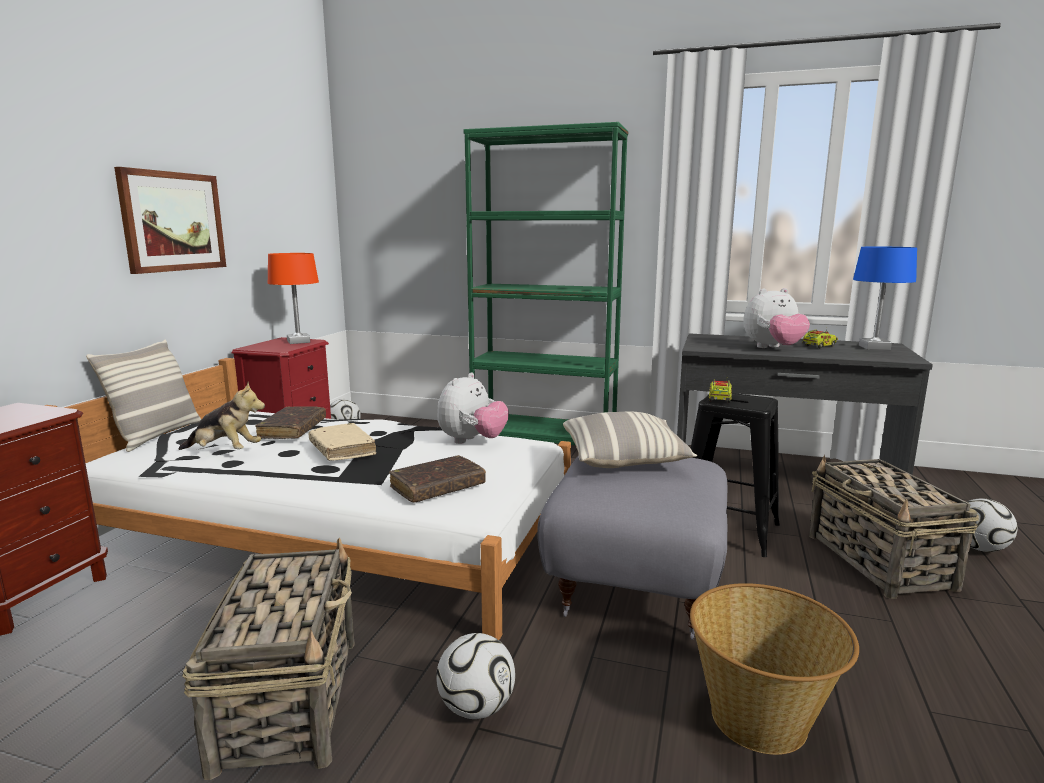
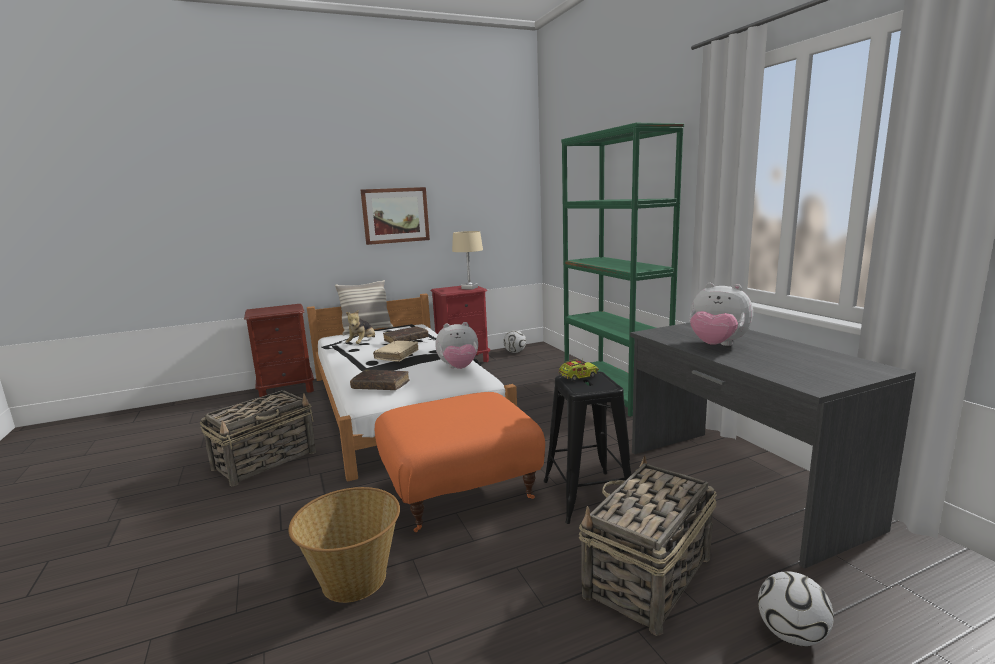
camera: 50 degrees right, 0 degrees up
(224, 452) = (362, 344): plush toy -> plush toy turned 45 degrees clockwise
(298, 341) = (469, 288): orange table lamp -> beige table lamp
(476, 708) = (293, 498): football -> none
(624, 459) = (476, 401): pillow -> none
(634, 581) = (460, 491): grey ottoman -> orange ottoman
(819, 346) = (779, 353): toy truck -> none
(874, 347) = (841, 368): blue table lamp -> none

